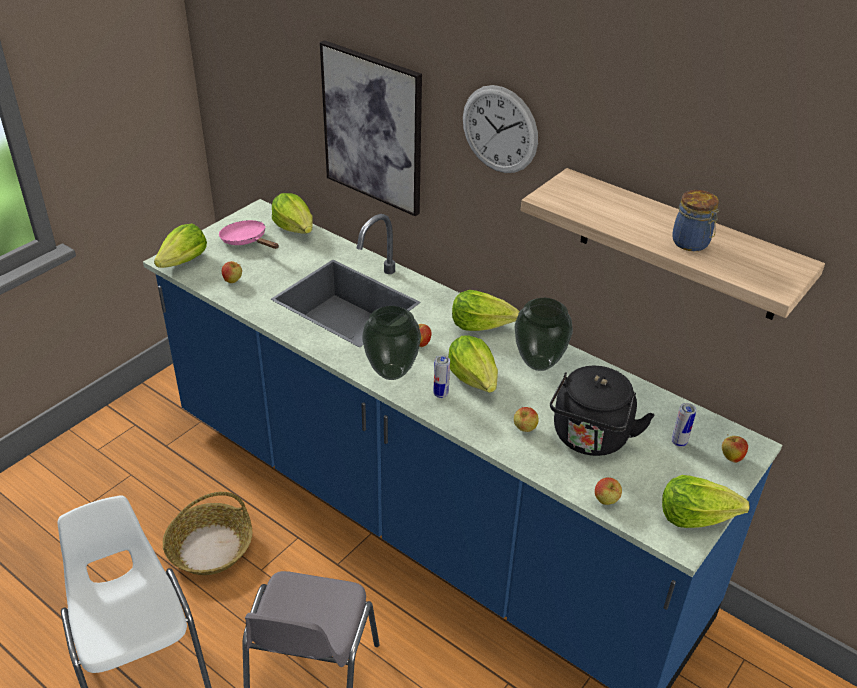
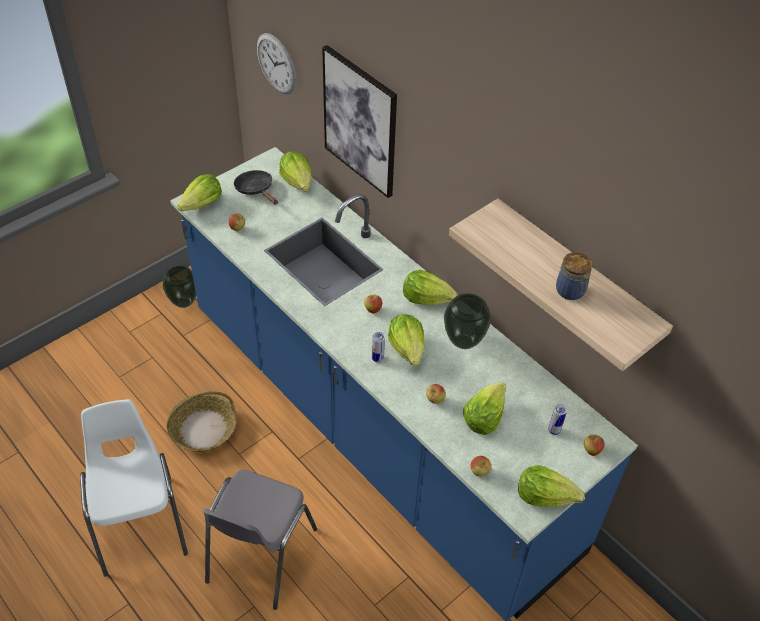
camera: 10 degrees right, 10 degrees up
(247, 241) = (256, 190): pink frying pan -> black frying pan
(392, 373) = (344, 334): vase -> vase (184, 303)
(499, 129) = (451, 154): wall clock -> wall clock (276, 64)
(590, 439) = (484, 416): black kettle -> lettuce

